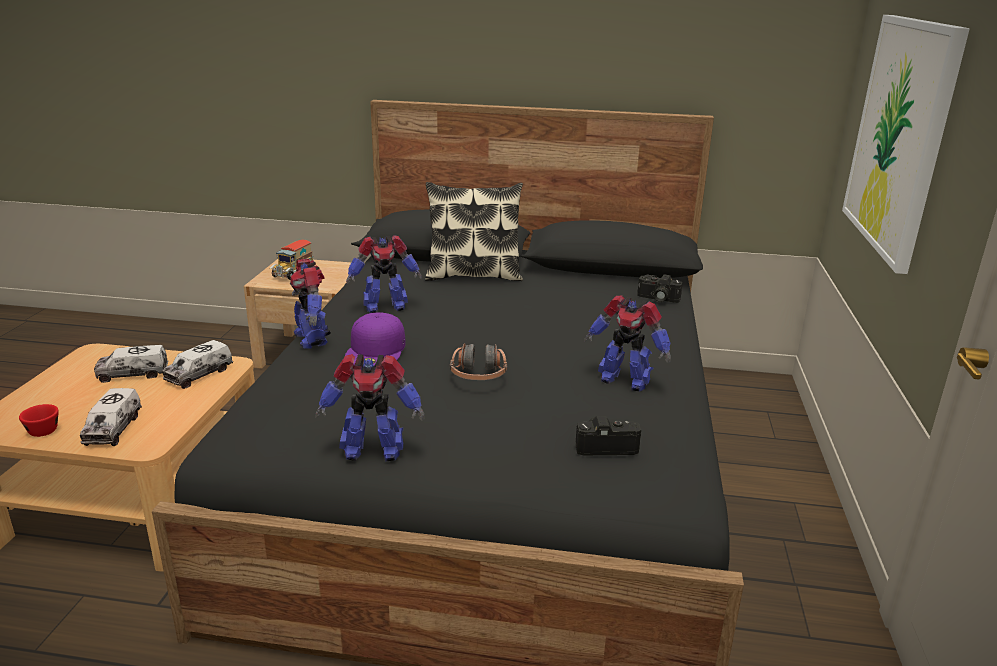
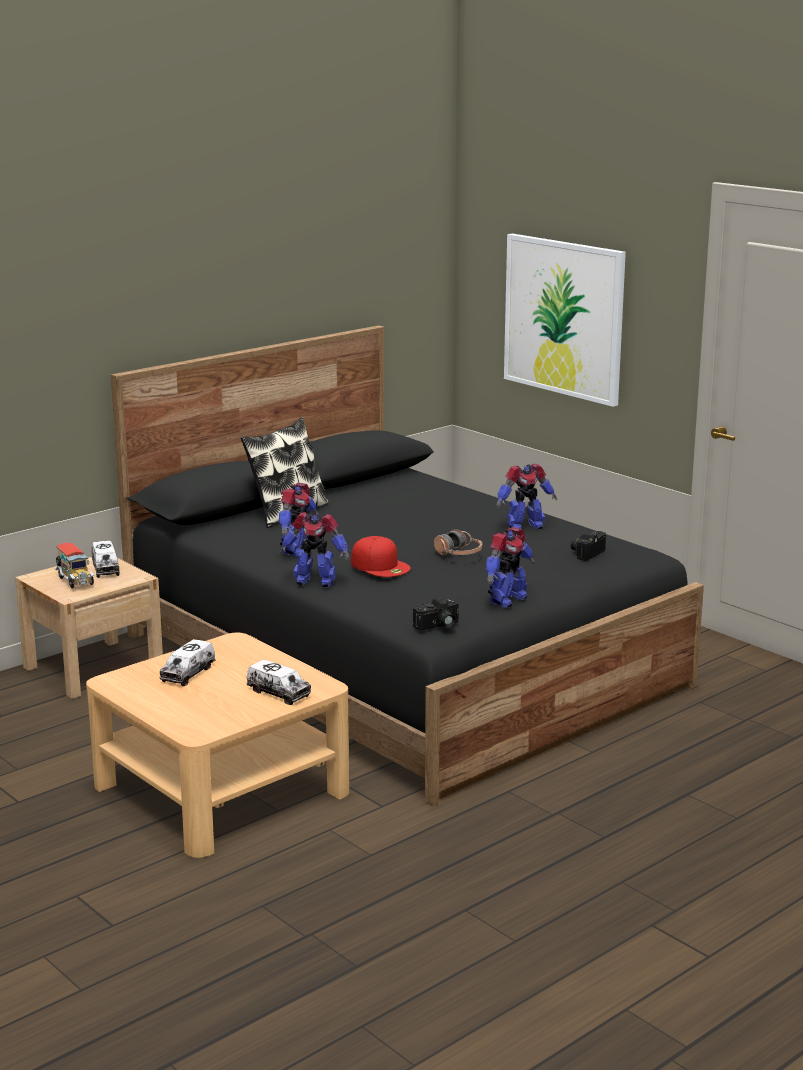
camera: 50 degrees left, 5 degrees down
(42, 429) = (236, 715): red cup -> none
(199, 374) = (233, 653): toy truck -> toy truck (105, 568)
(376, 350) = (380, 566): purple cap -> red cap
(657, 299) = (430, 483): camera -> camera (438, 626)

